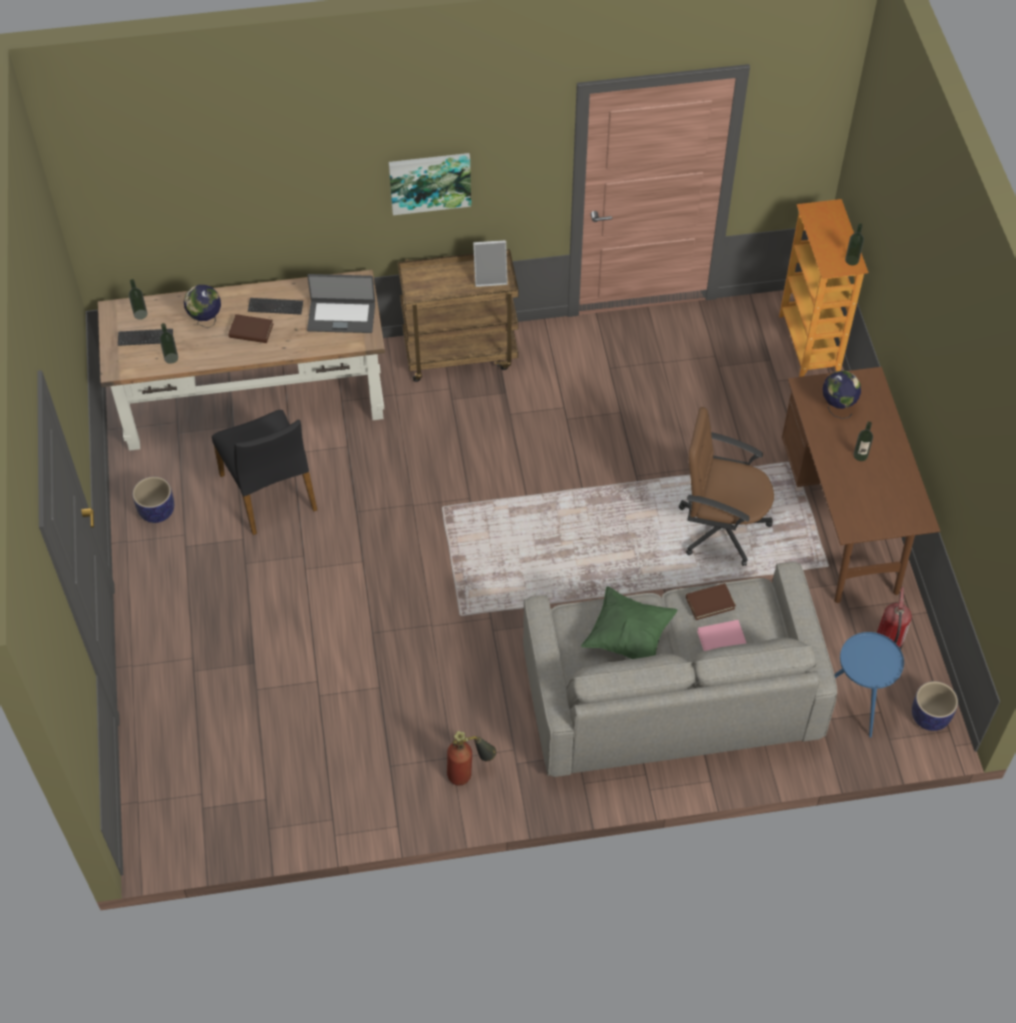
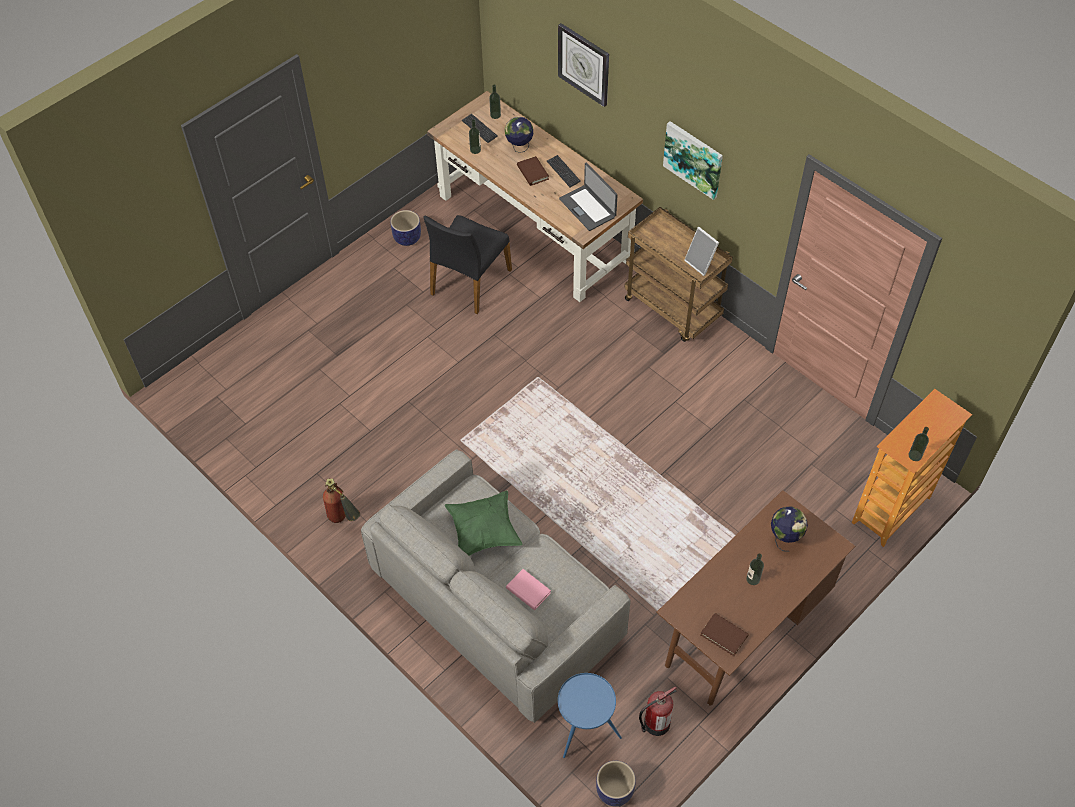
camera: 55 degrees right, 0 degrees up
(246, 177) = (584, 64): none -> wall clock
(710, 603) = (554, 565): brown book -> brown book (724, 635)
(720, 527) = (666, 550): brown office chair -> none

